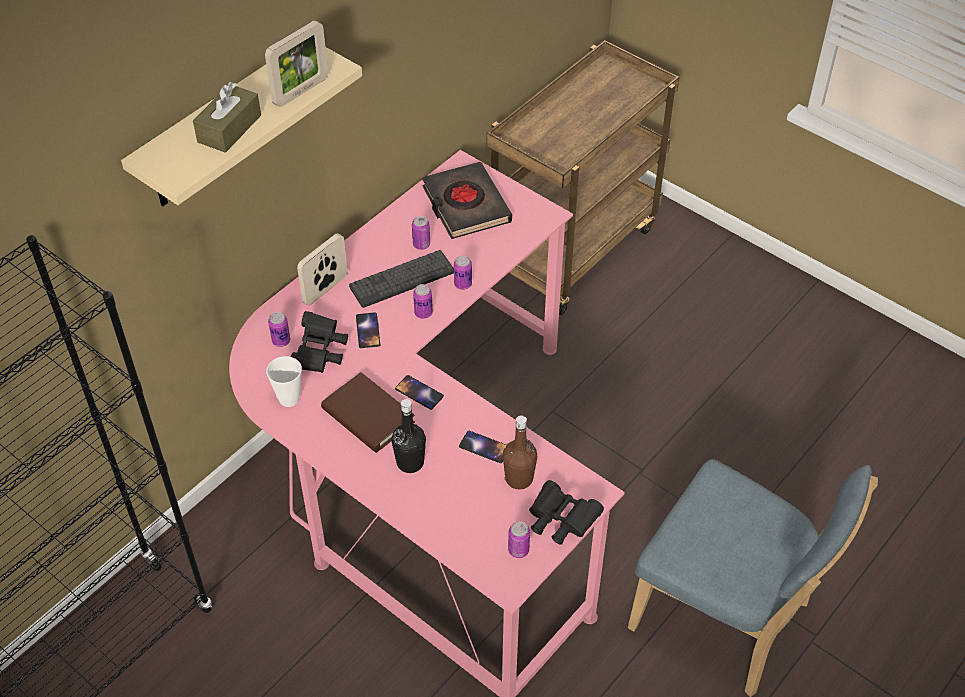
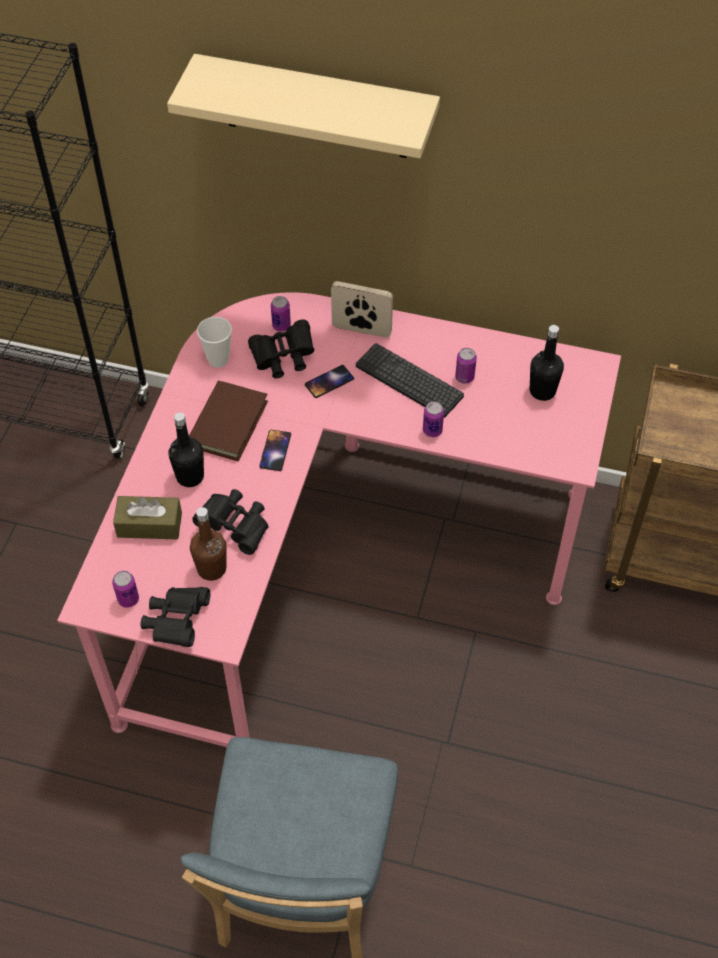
camera: 65 degrees right, 5 degrees up
(229, 129) = (273, 99): brown tissue box -> brown tissue box (149, 525)
(301, 91) = (354, 122): picture frame -> none
(423, 313) = (376, 414): can -> none
(465, 205) = (542, 391): black book -> black bottle
(484, 447) = (236, 527): phone -> black binoculars

